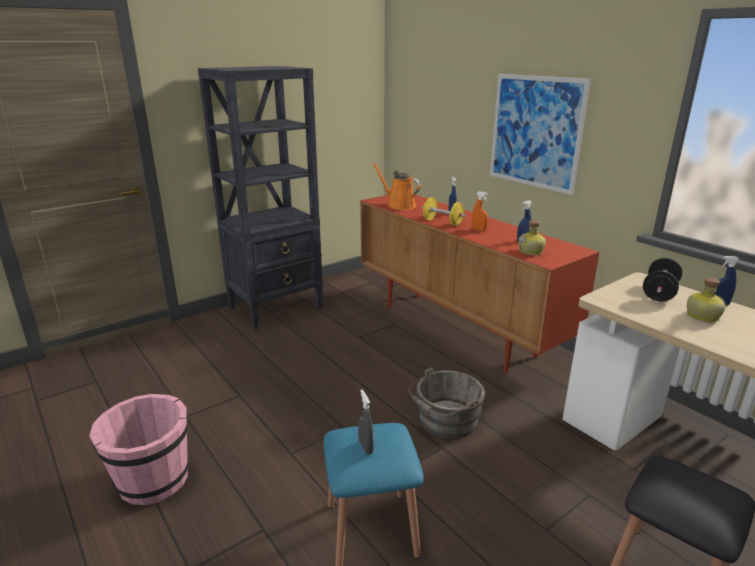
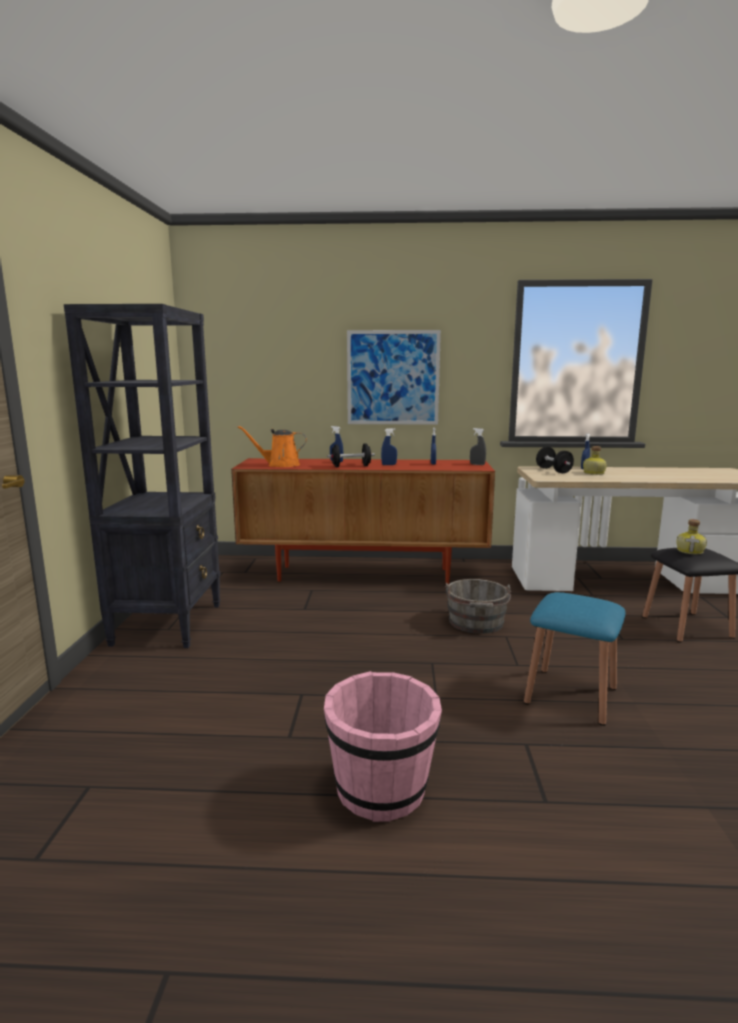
camera: 50 degrees left, 10 degrees down
(365, 447) = (581, 605): grey spray bottle -> grey spray bottle (477, 464)
(442, 222) = (351, 466): yellow dumbbell -> black dumbbell
(478, 230) = (389, 465): orange spray bottle -> blue spray bottle
(531, 252) = (457, 466): bottle -> bottle (690, 551)

